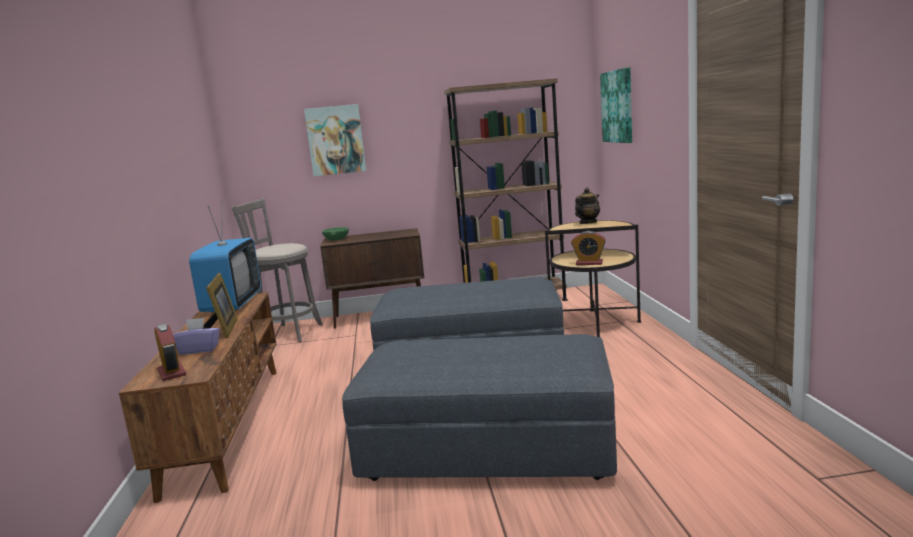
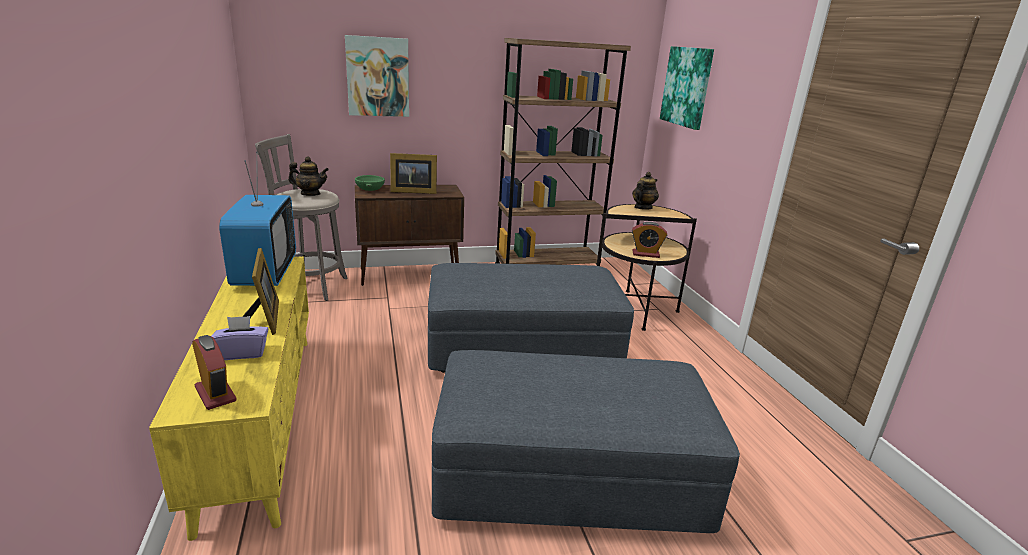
camera: 10 degrees left, 10 degrees up
(226, 424) = (261, 417): brown tv stand -> yellow tv stand
(281, 246) = (310, 194): none -> teapot
(373, 236) = (412, 191): none -> picture frame

